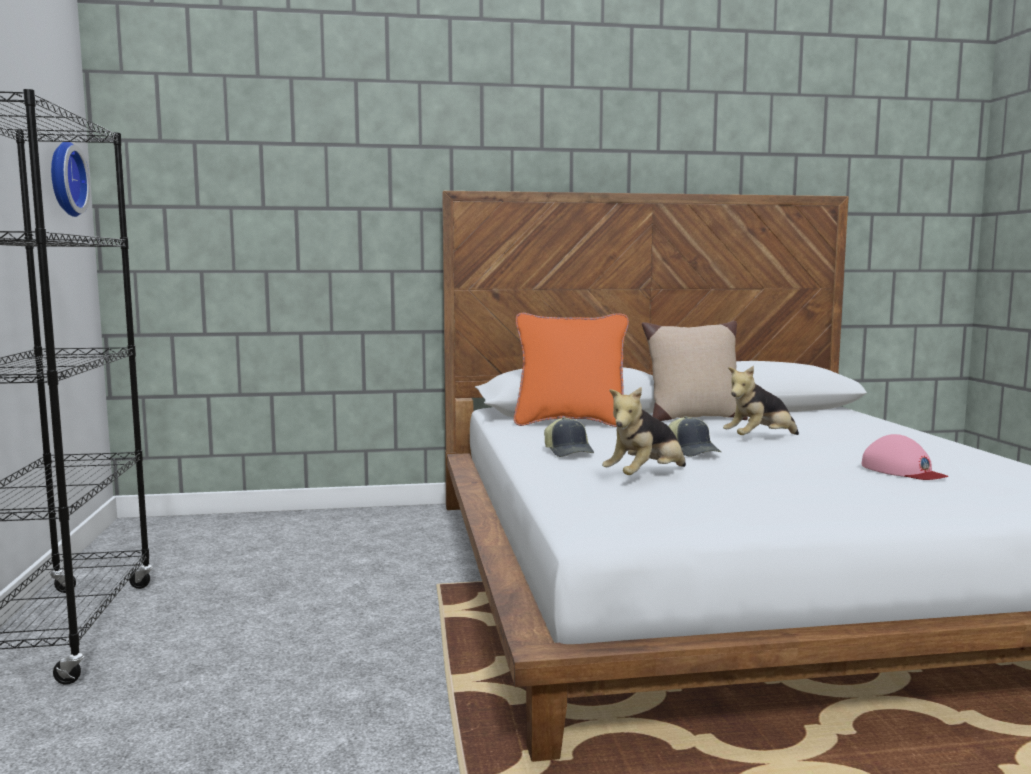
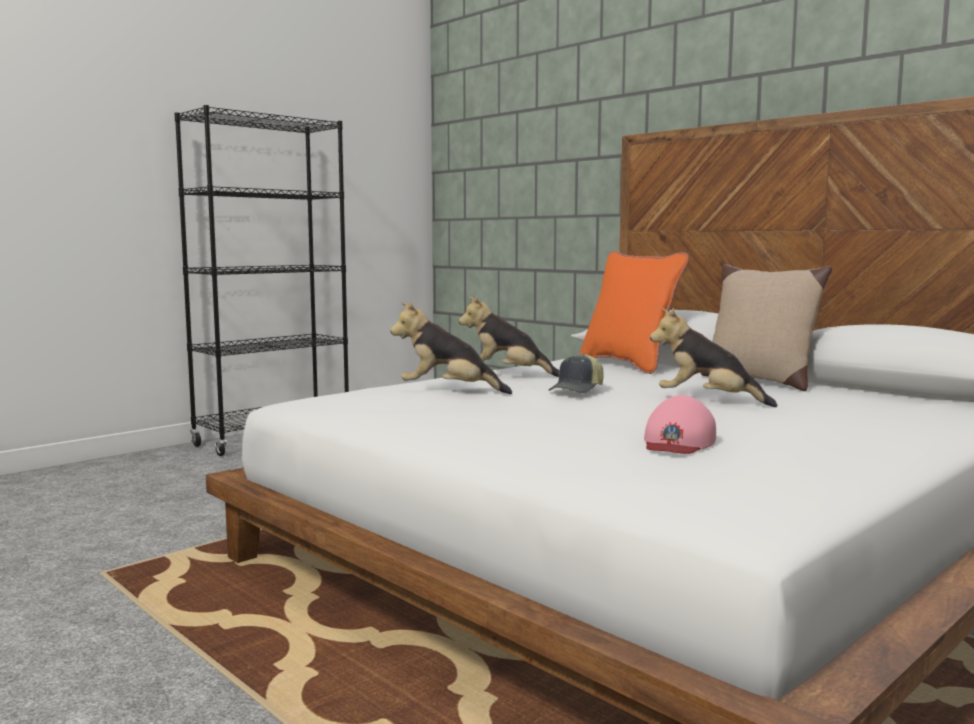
camera: 55 degrees right, 0 degrees up
(63, 179) = (385, 155): wall clock -> none
(569, 452) = (508, 375): cap -> plush toy

